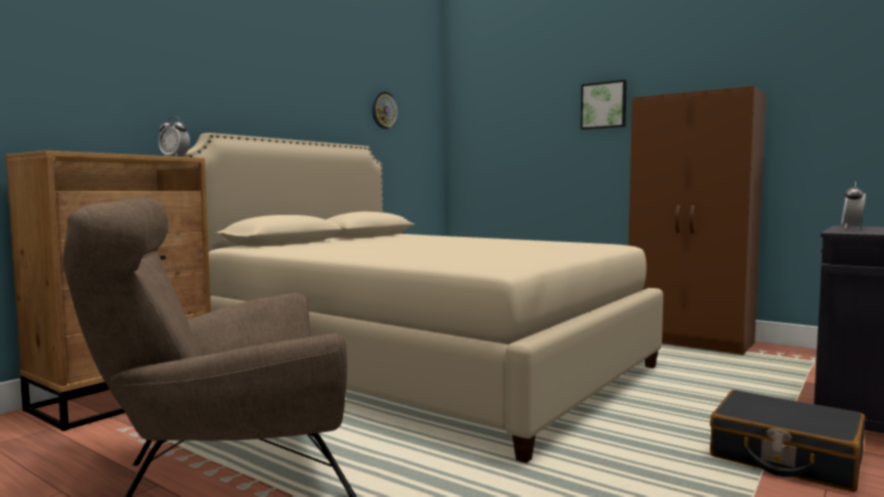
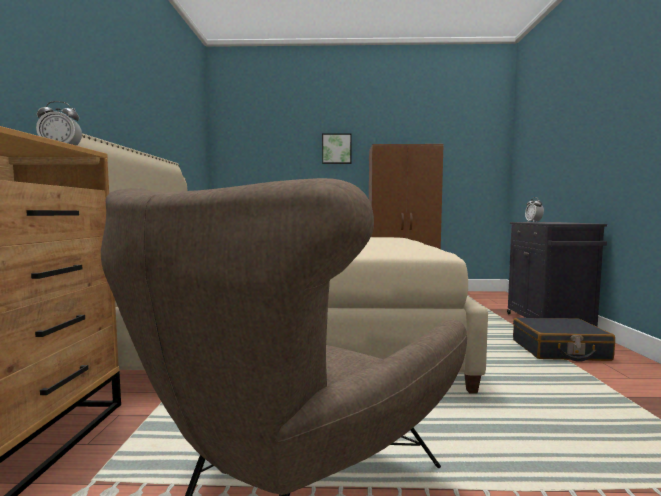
camera: 35 degrees left, 0 degrees up
(384, 110) = (179, 135): wall clock -> none

